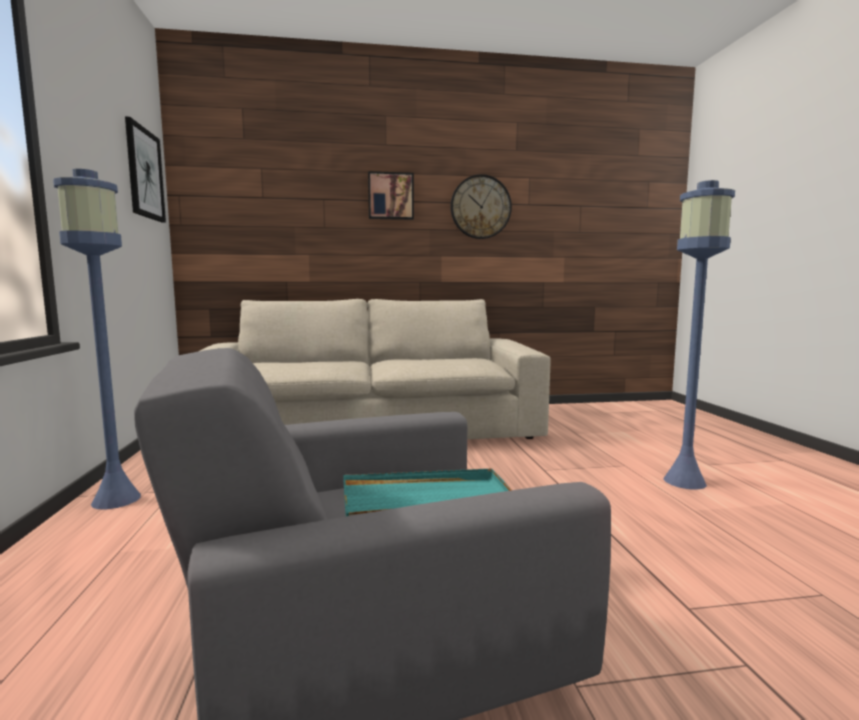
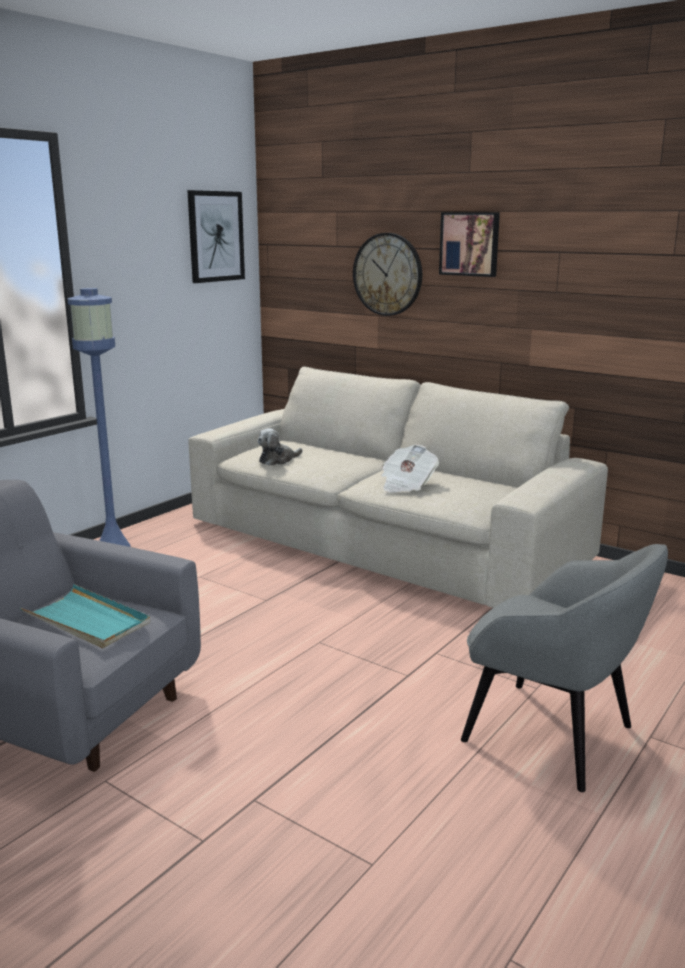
camera: 45 degrees right, 10 degrees up
(286, 369) = (278, 460): none -> plush toy
(423, 364) = (406, 485): none -> newspaper
(480, 207) = (592, 259): wall clock -> wall clock (387, 274)
(685, 481) = (552, 735): blue floor lamp -> grey armchair

